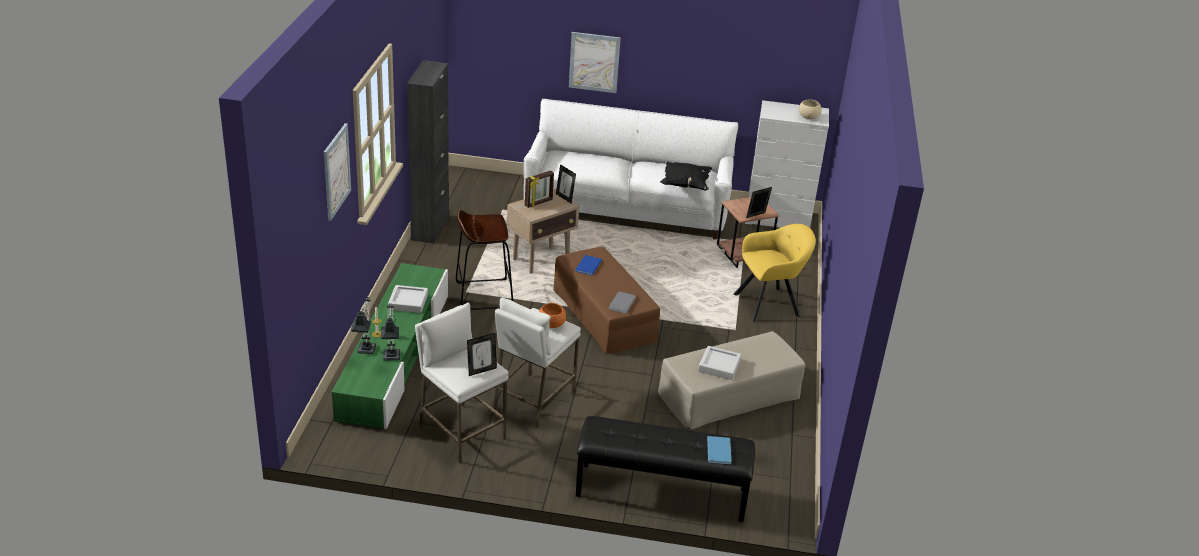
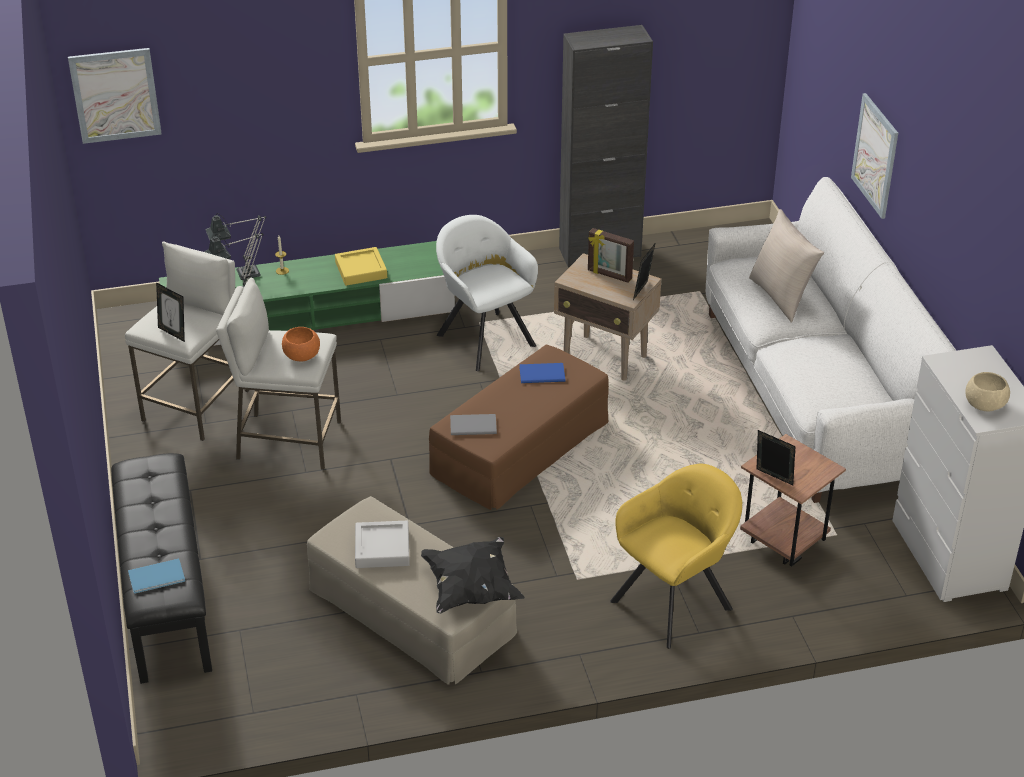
camera: 70 degrees right, 5 degrees up
(336, 171) = (276, 53): picture -> picture (115, 95)
(408, 302) = (361, 270): grey tray -> yellow tray
(483, 294) = (484, 337): brown stool -> white armchair
(595, 165) = (781, 297): none -> beige pillow
(685, 185) = (809, 390): black pillow -> black pillow (471, 589)
(770, 305) = (676, 602): yellow armchair -> yellow armchair turned 90 degrees counterclockwise

